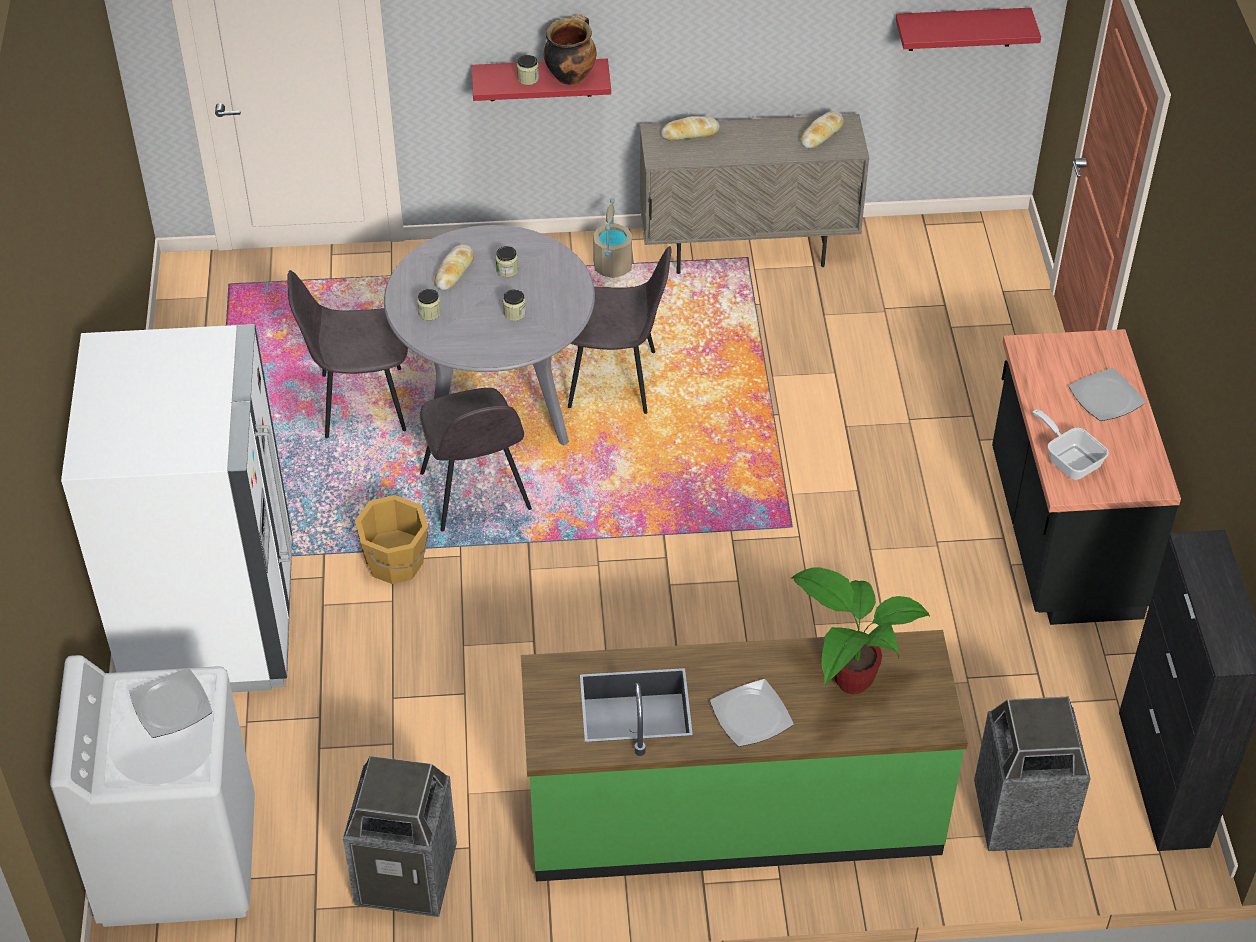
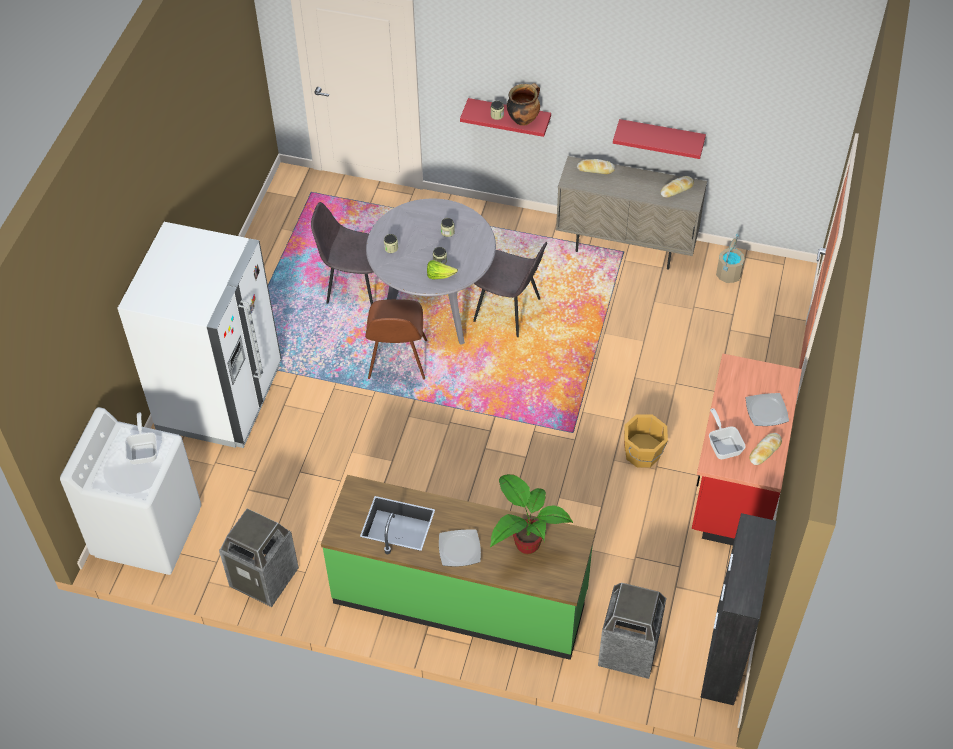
camera: 20 degrees right, 5 degrees up
(172, 705) = (144, 450): plate -> frying pan
(396, 562) = (335, 390): orange bucket -> orange bucket (643, 454)
(454, 271) = (416, 225): bread -> bread (765, 451)
(476, 494) = (397, 361): grey chair -> brown chair
(524, 334) = (439, 276): none -> lettuce
(612, 265) = (539, 236): beige bucket -> beige bucket (728, 274)
(961, 29) = (778, 144): red shelf -> red shelf (661, 137)
(1061, 537) = (735, 485): black counter -> red counter

